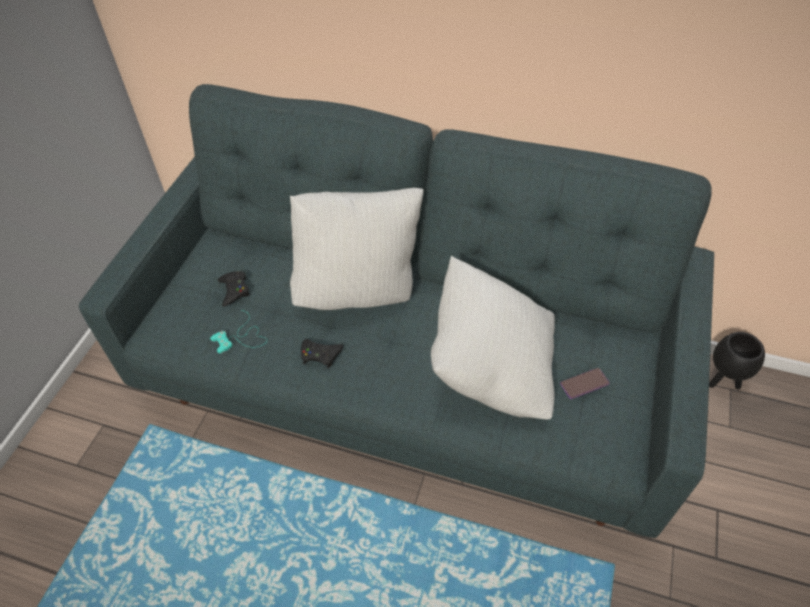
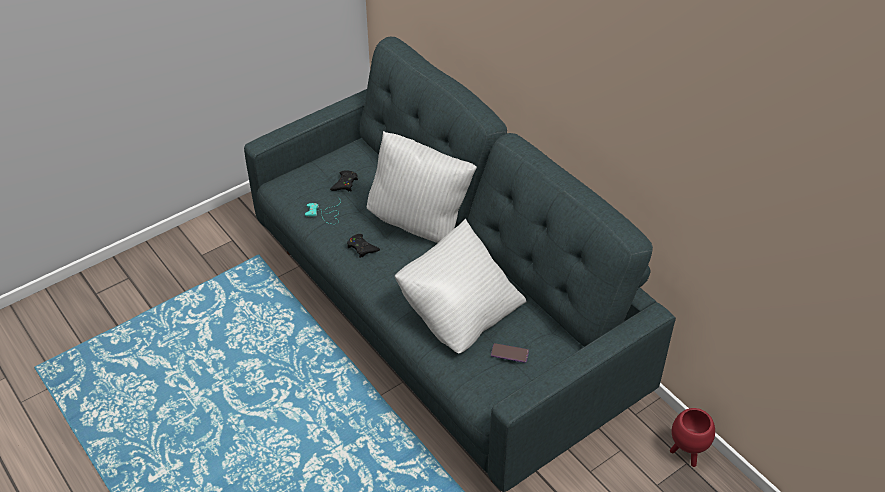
camera: 35 degrees right, 5 degrees down
(722, 380) = (686, 454): black planter -> red planter

